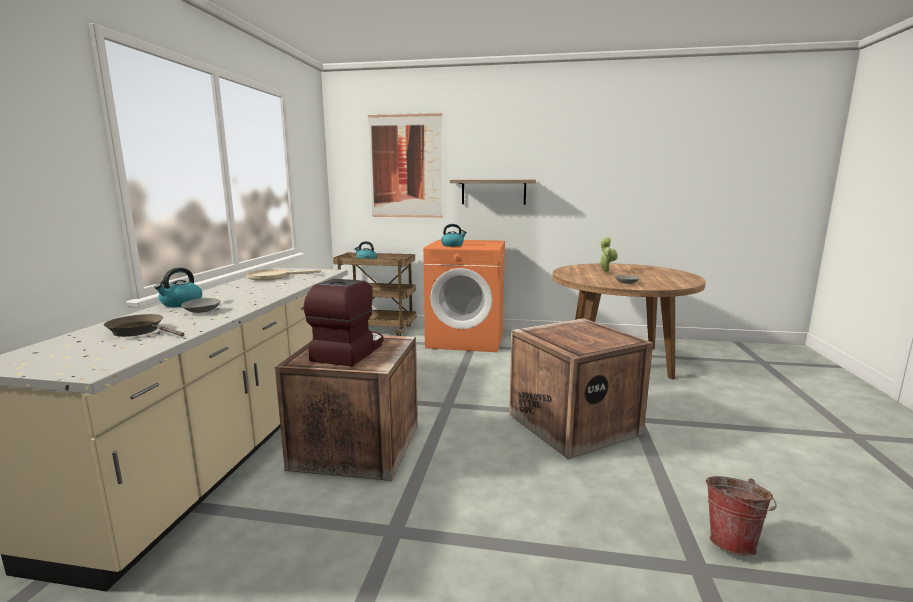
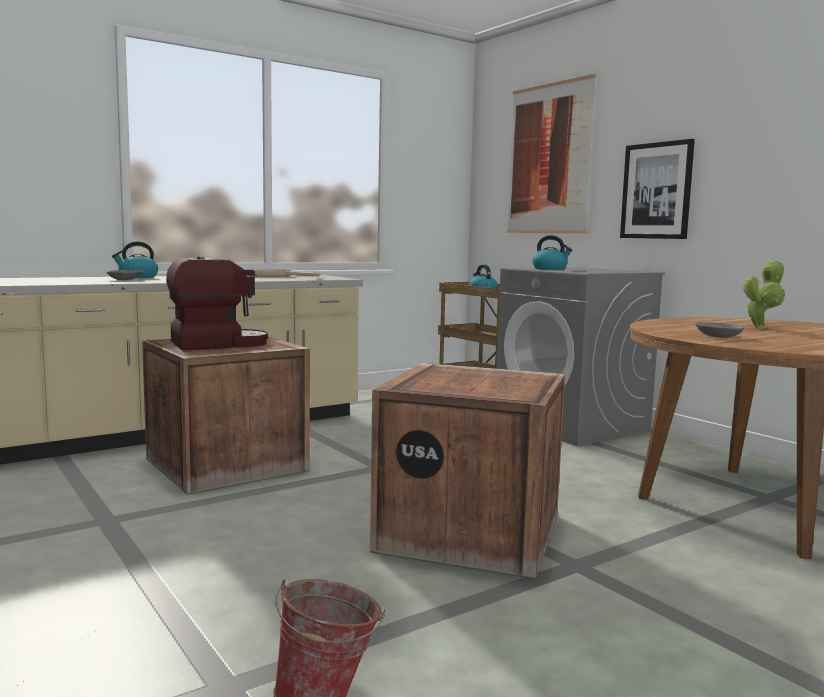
camera: 45 degrees right, 5 degrees down
(140, 331) = (48, 280): brown frying pan -> none
(466, 339) = (572, 425): orange washing machine -> grey washing machine
(493, 192) = (656, 191): shelf -> picture

